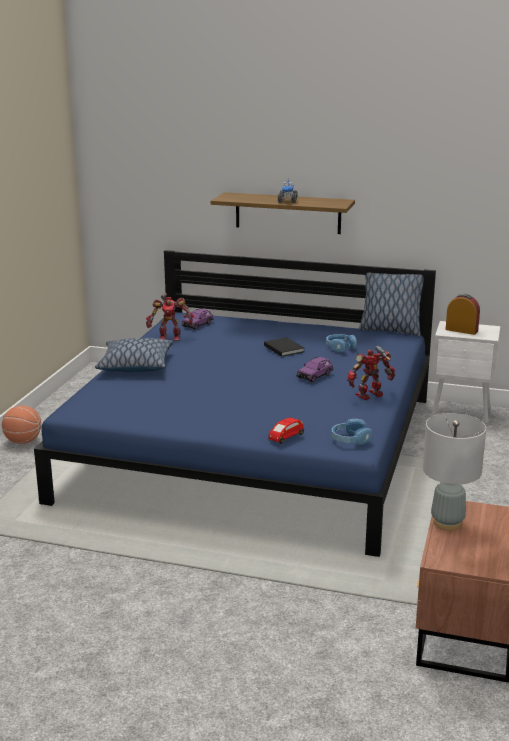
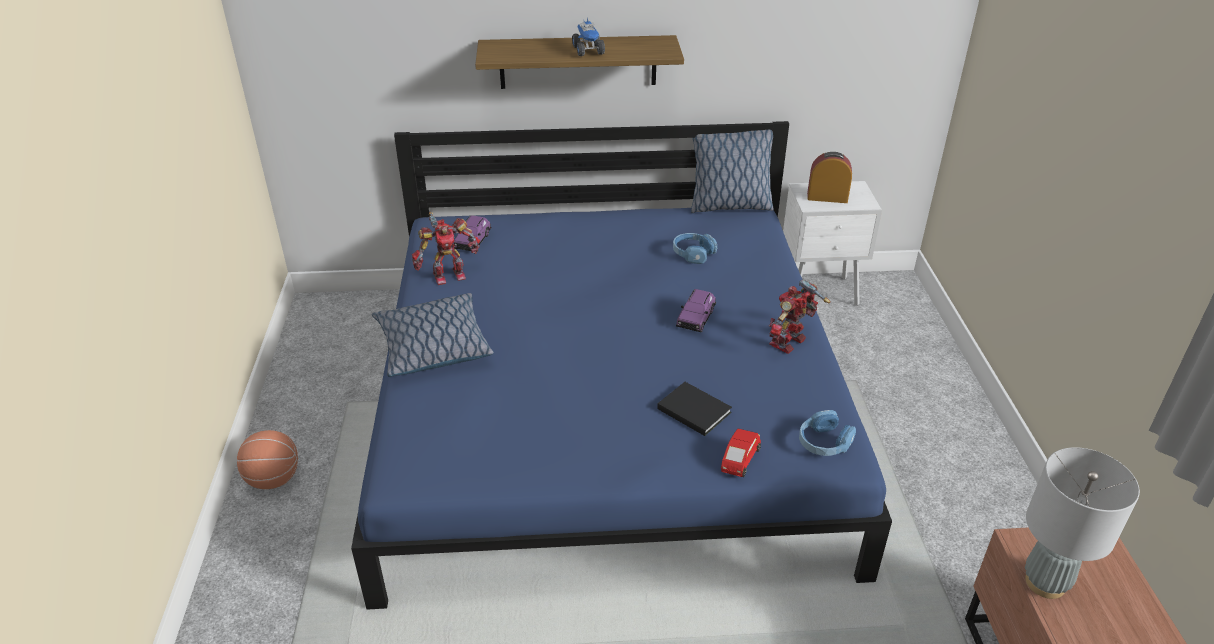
camera: 20 degrees left, 15 degrees up
(284, 348) = (620, 269): black book -> black book (693, 409)

